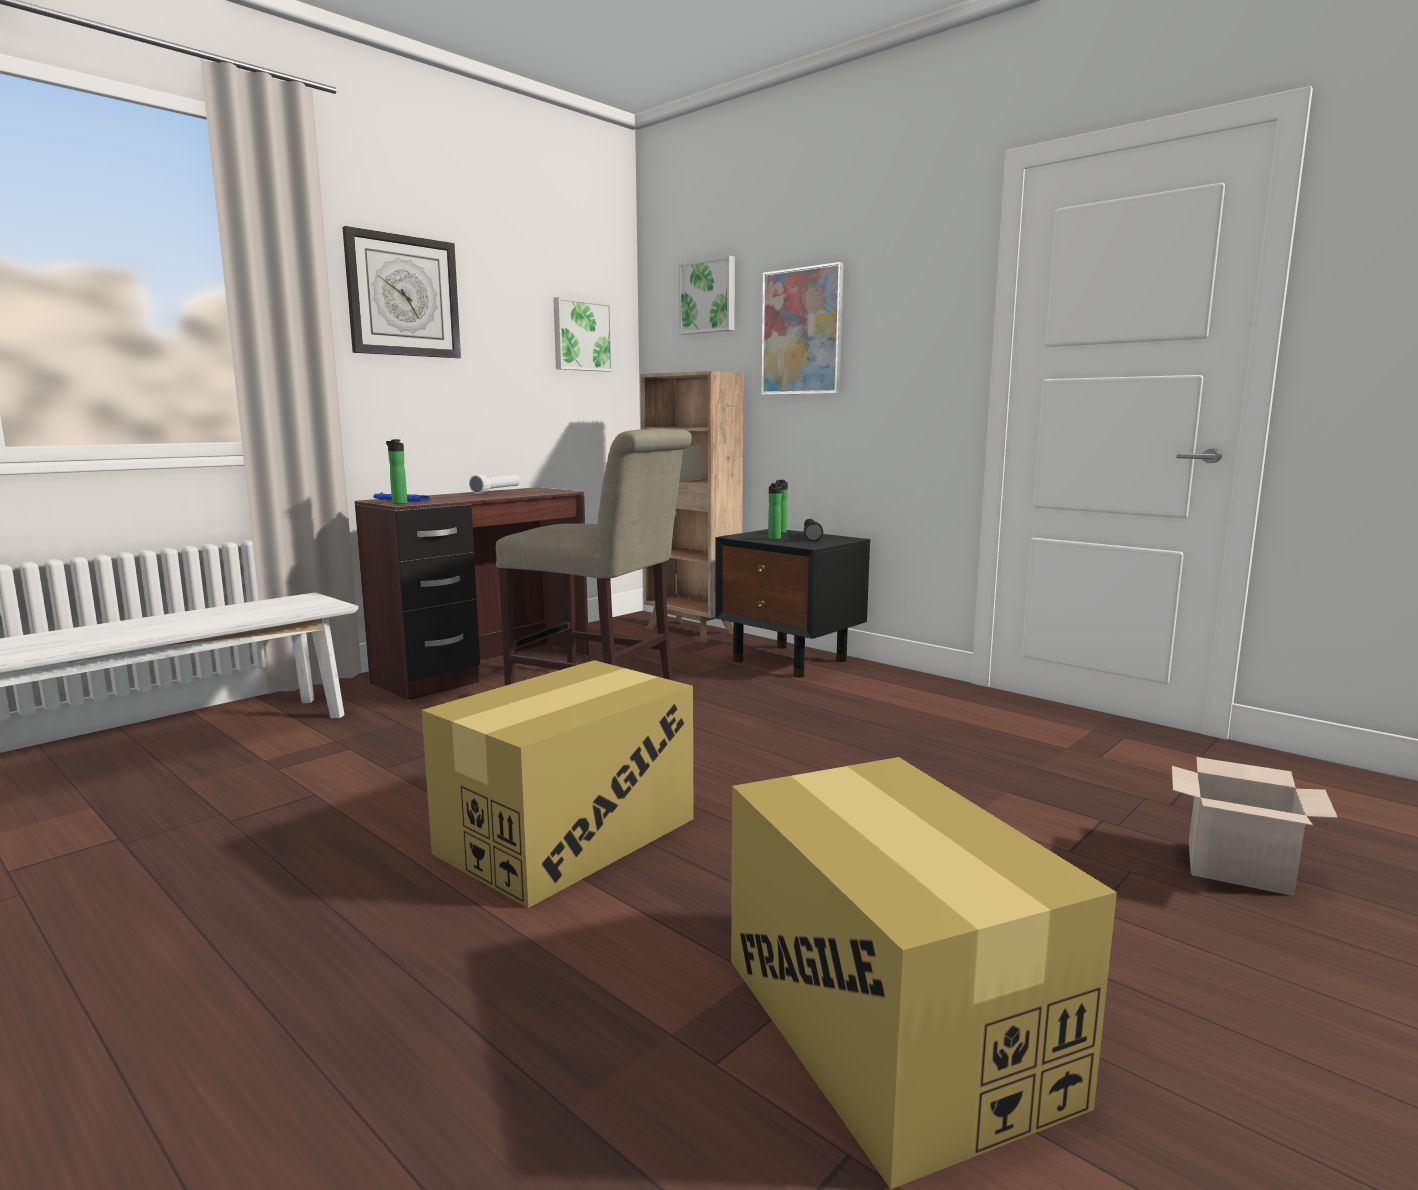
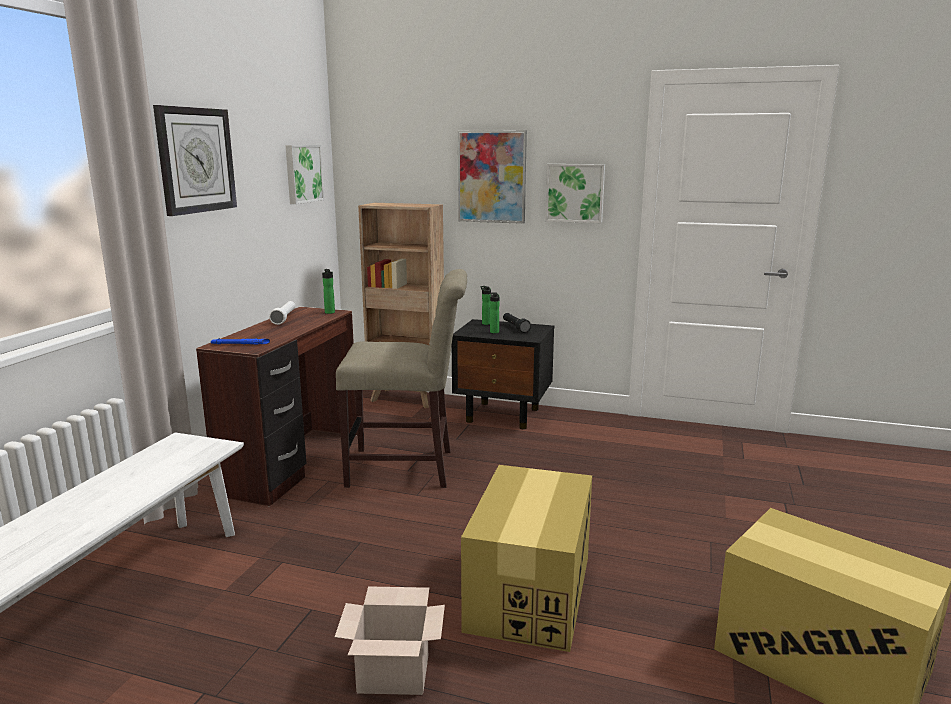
camera: 25 degrees left, 5 degrees up
(399, 503) = (251, 349): bottle -> bottle (330, 313)
(708, 297) = (405, 143): picture -> picture (575, 193)
(1241, 868) = (865, 518): cardboard box -> cardboard box (395, 673)

